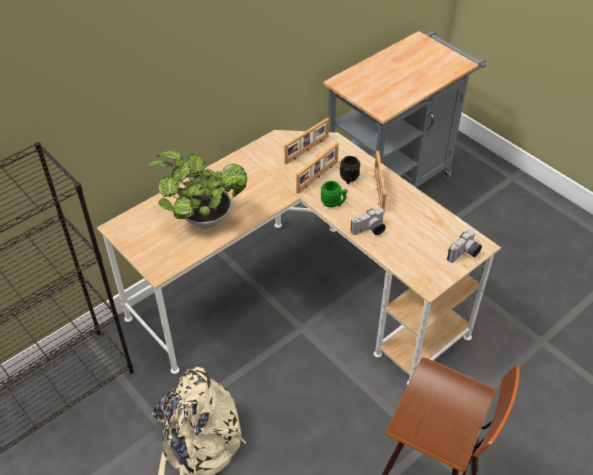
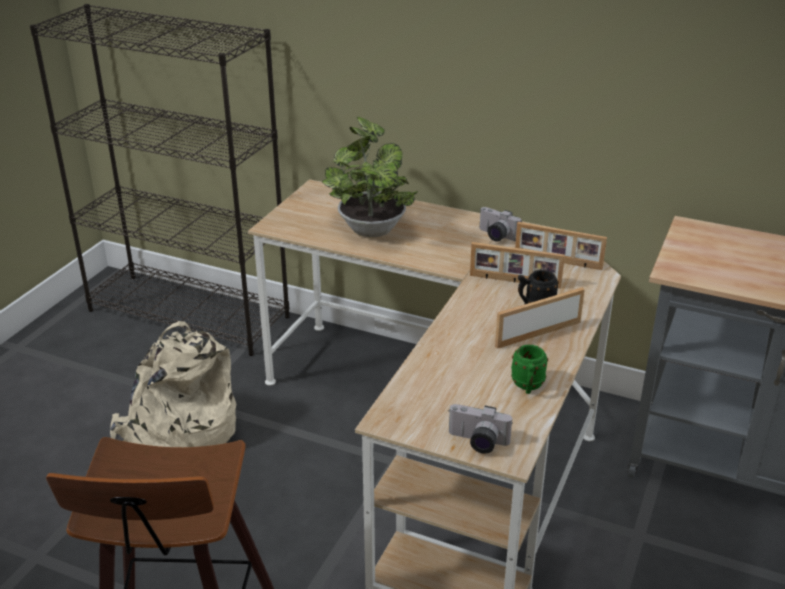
camera: 65 degrees right, 15 degrees down
(333, 203) = (477, 305): green mug -> green mug (527, 386)
(369, 231) = (451, 345): camera -> camera (495, 236)

